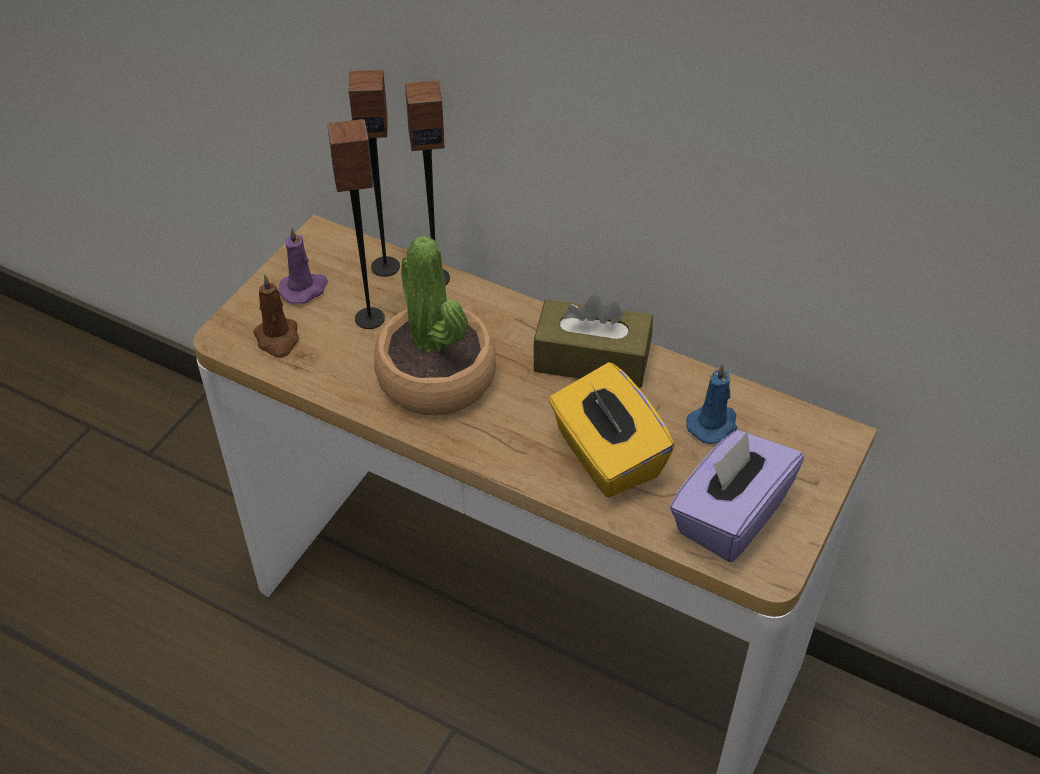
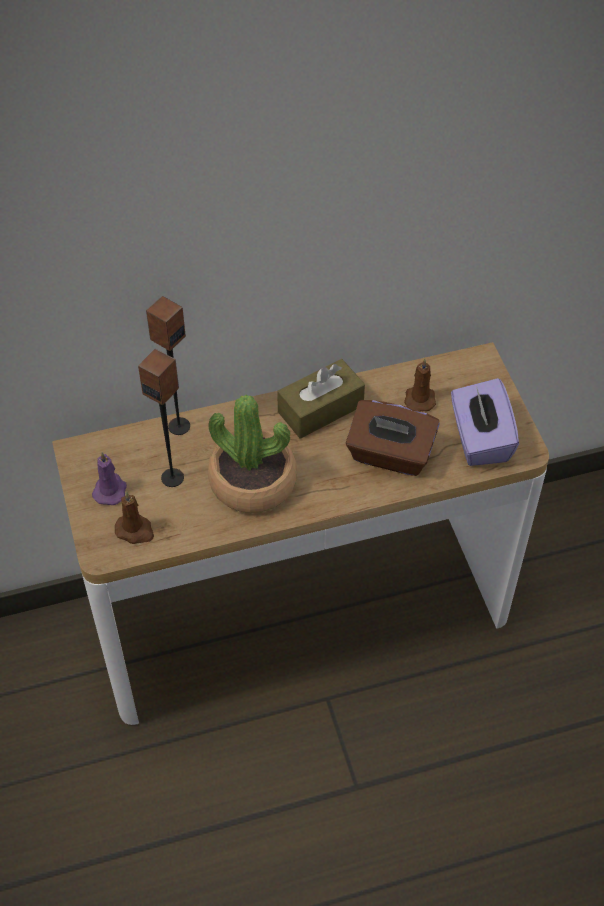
camera: 45 degrees left, 5 degrees up
(385, 266) = (140, 440): speaker -> none
(606, 456) = (390, 455): yellow tissue box -> brown tissue box
(713, 424) = (419, 398): blue candle -> brown candle

